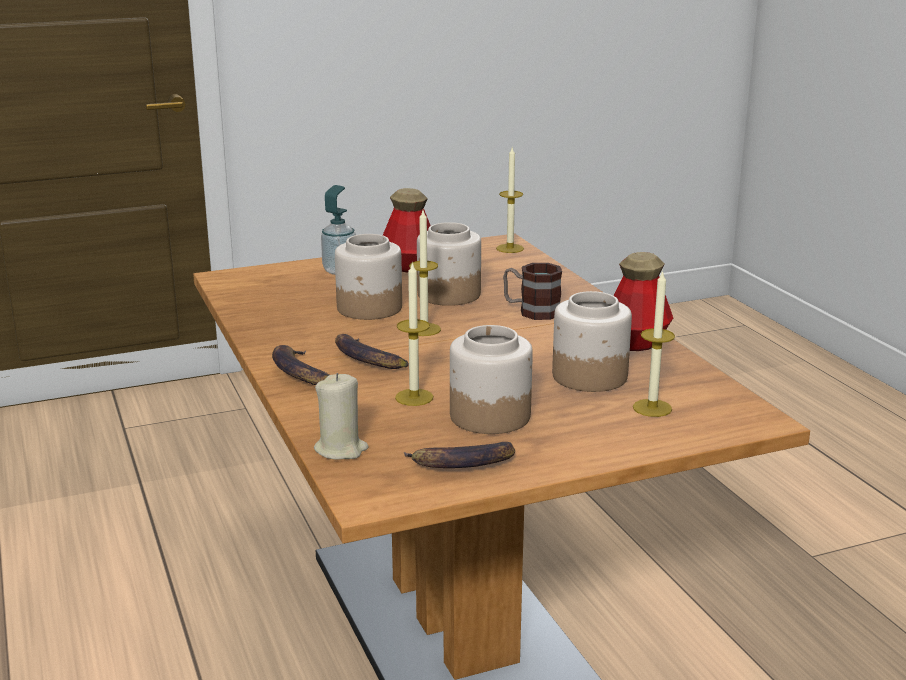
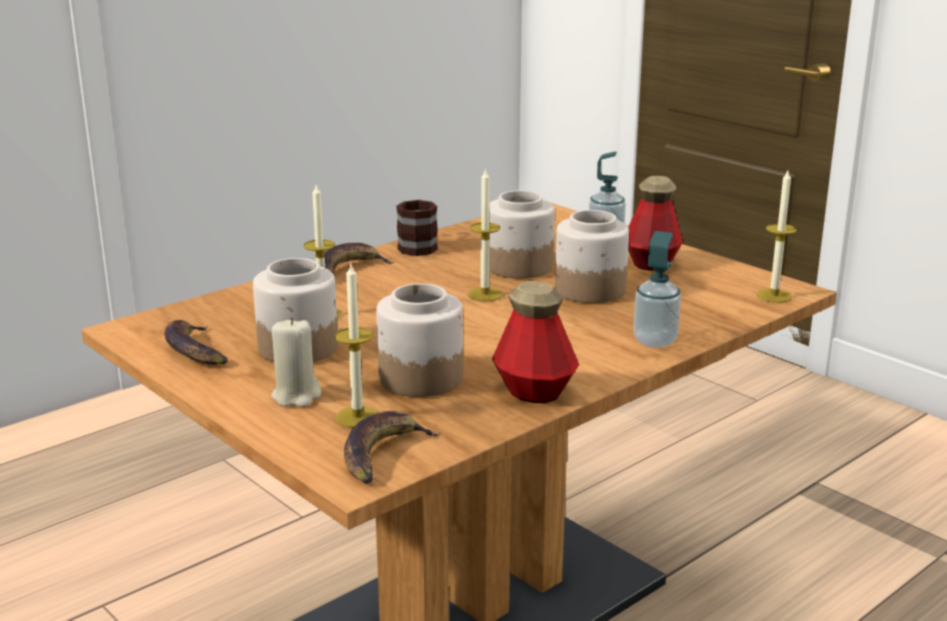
camera: 70 degrees right, 0 degrees up
(341, 449) = (208, 306): beige candle -> beige candle (297, 396)
(366, 359) = (394, 285): banana -> banana (383, 454)
(531, 311) = (581, 331): mug -> mug (418, 246)
(567, 294) = (655, 341): none -> soap dispenser

